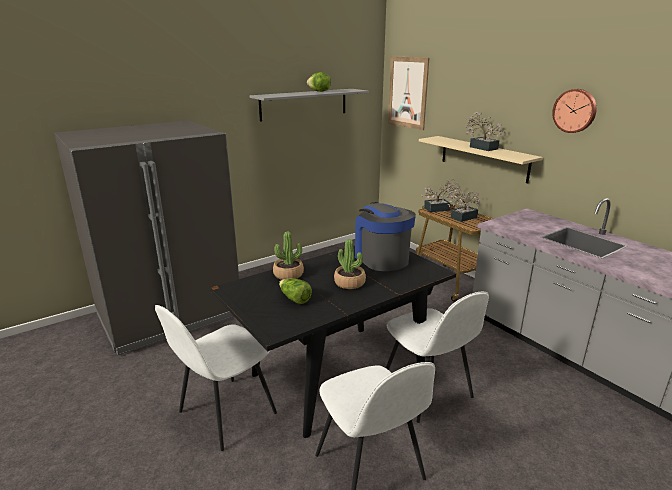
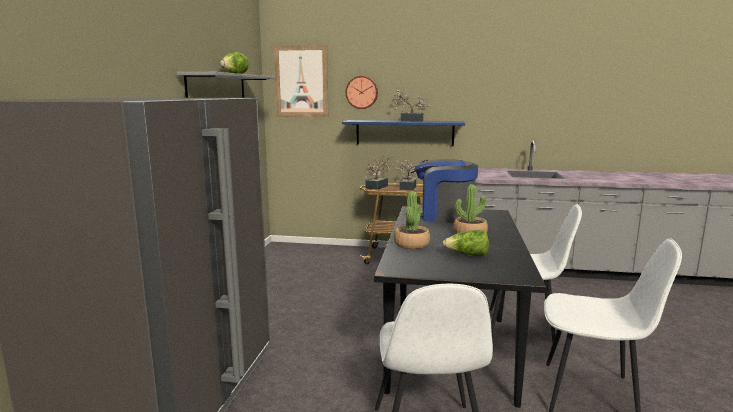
camera: 45 degrees left, 10 degrees down
(483, 158) = (404, 133): beige shelf -> blue shelf
(575, 111) = (487, 80): wall clock -> wall clock (362, 92)

